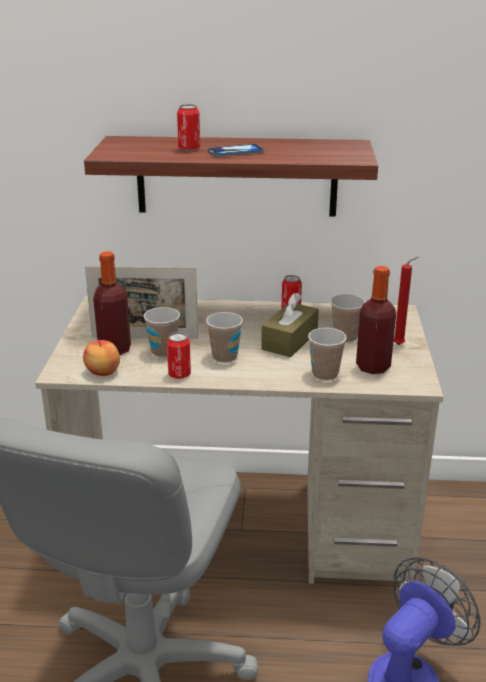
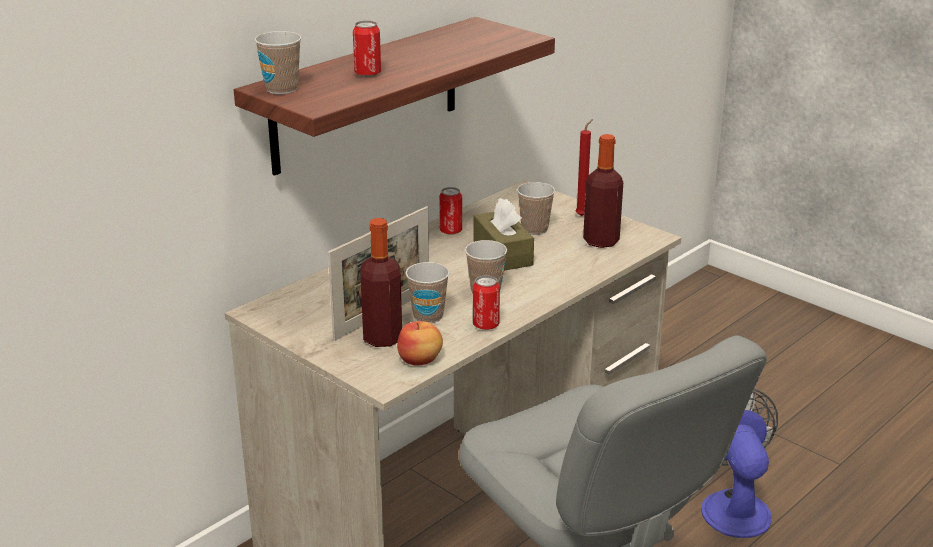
camera: 50 degrees left, 0 degrees up
(235, 152) = (417, 63): phone -> none
(325, 374) = (583, 264): cup -> cup (281, 89)

